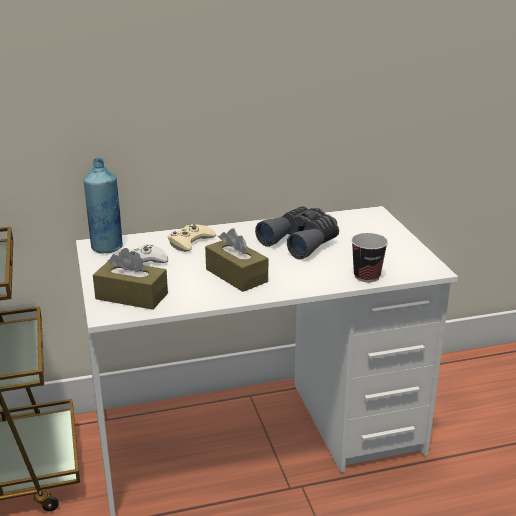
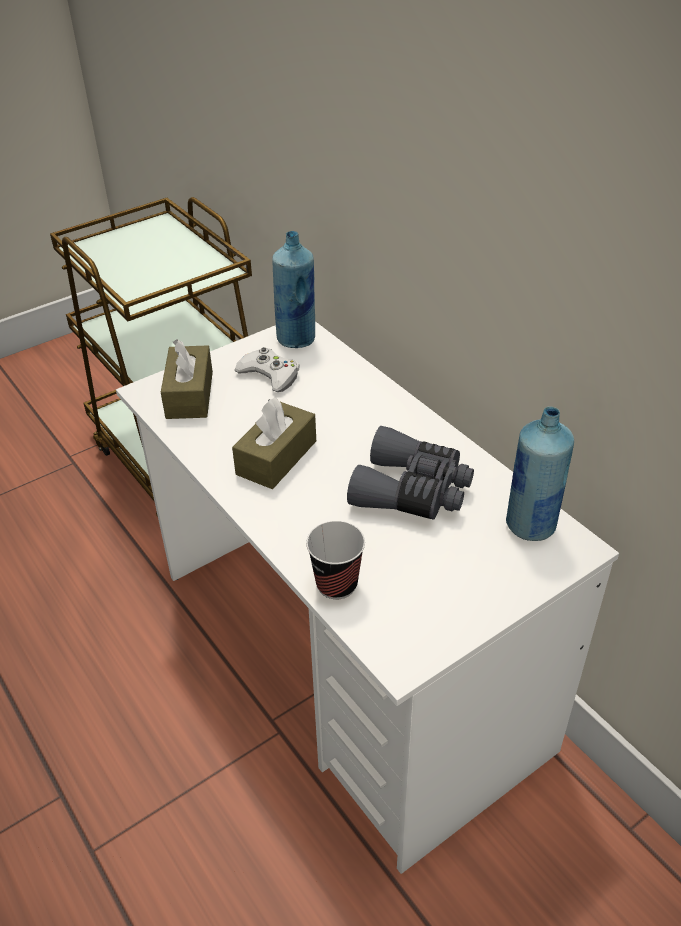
camera: 70 degrees right, 15 degrees up
(190, 242) = (348, 393): beige game controller -> none
(351, 219) = (530, 526): none -> blue bottle

